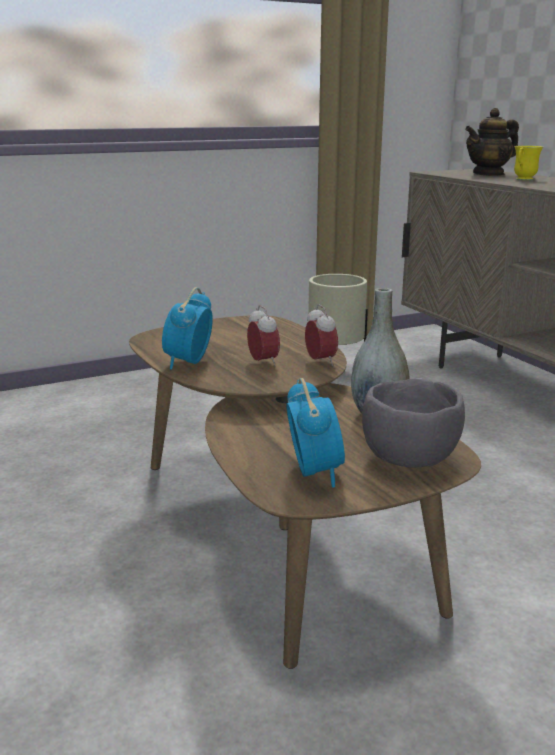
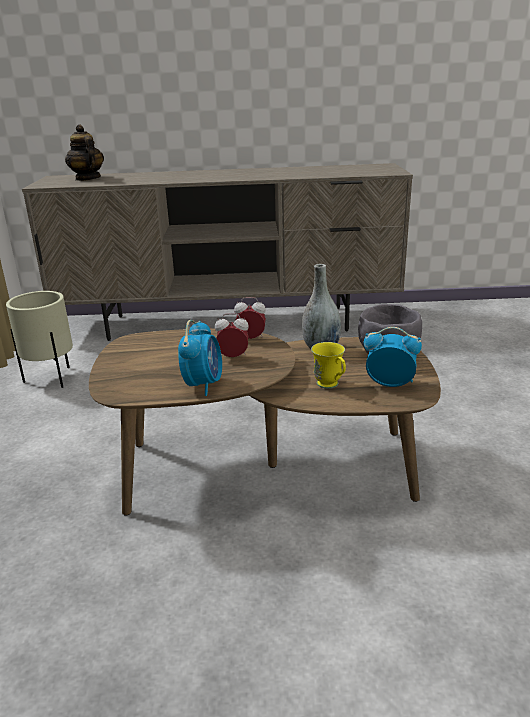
camera: 65 degrees left, 5 degrees up
(188, 363) = (203, 384): alarm clock -> alarm clock turned 120 degrees counterclockwise
(489, 174) = (87, 179): teapot -> teapot turned 150 degrees clockwise
(522, 180) = (133, 178): yellow mug -> yellow mug (330, 386)

